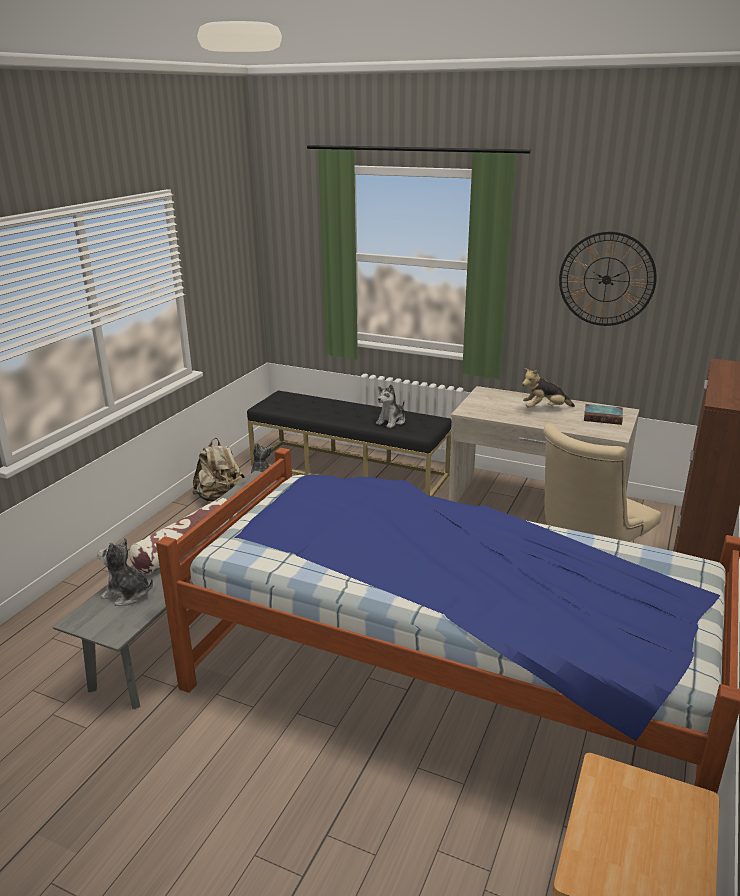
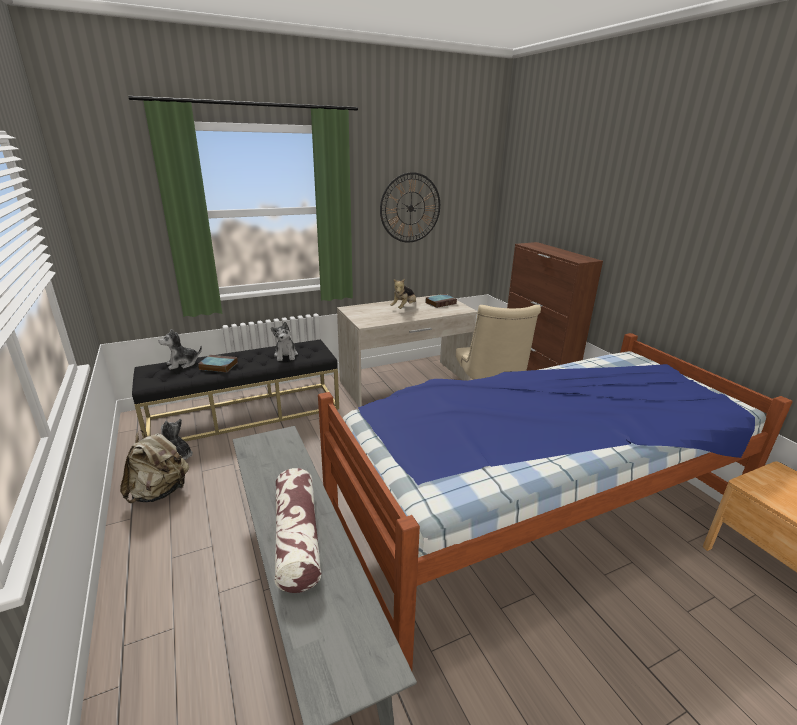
camera: 50 degrees left, 0 degrees up
(127, 594) = (323, 624): plush toy -> plush toy (182, 364)
(326, 410) = (217, 366): none -> book

